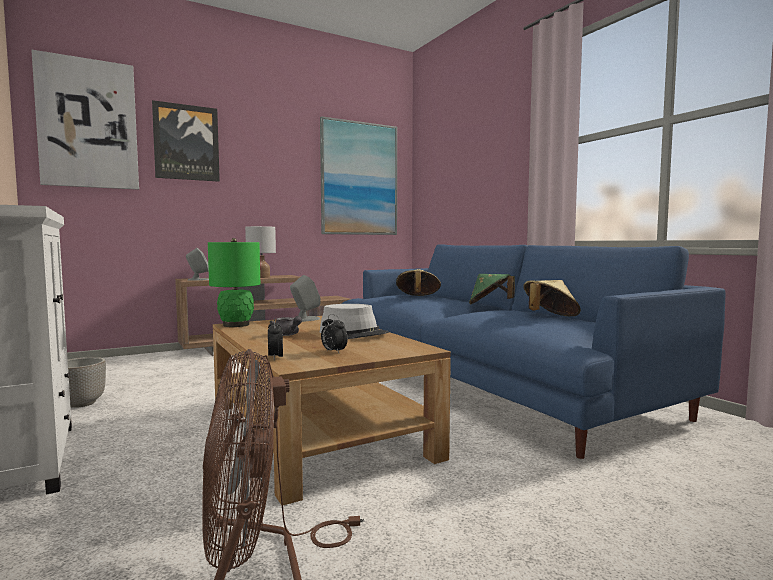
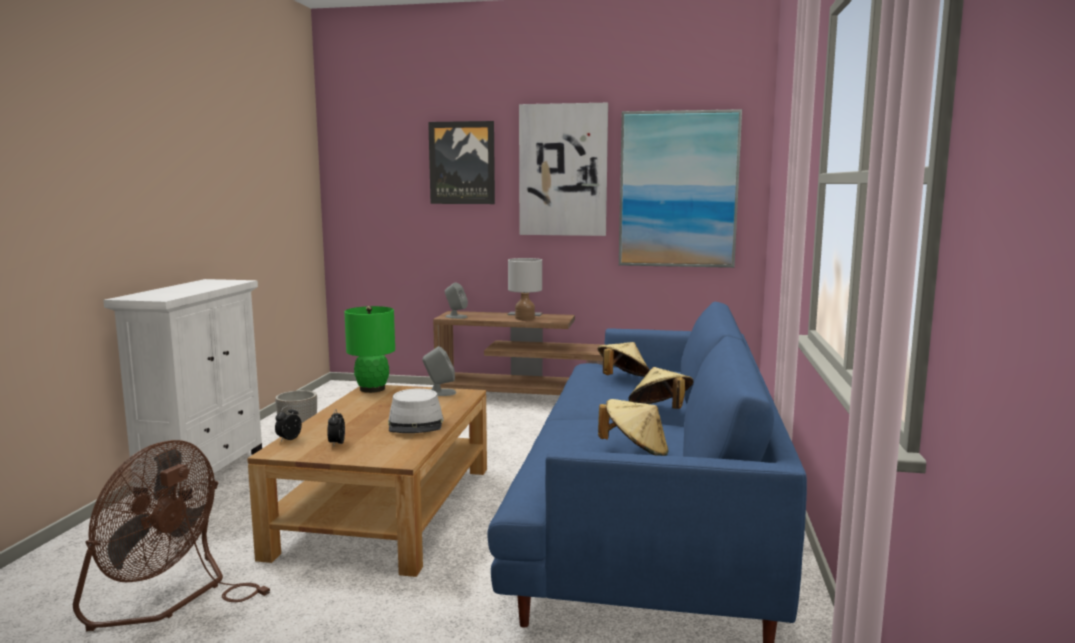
camera: 40 degrees right, 5 degrees up
(88, 124) = (374, 154): picture -> picture (563, 170)
(287, 335) = (367, 413): grey teapot -> none
(489, 305) = (660, 411): green hat -> beige hat

